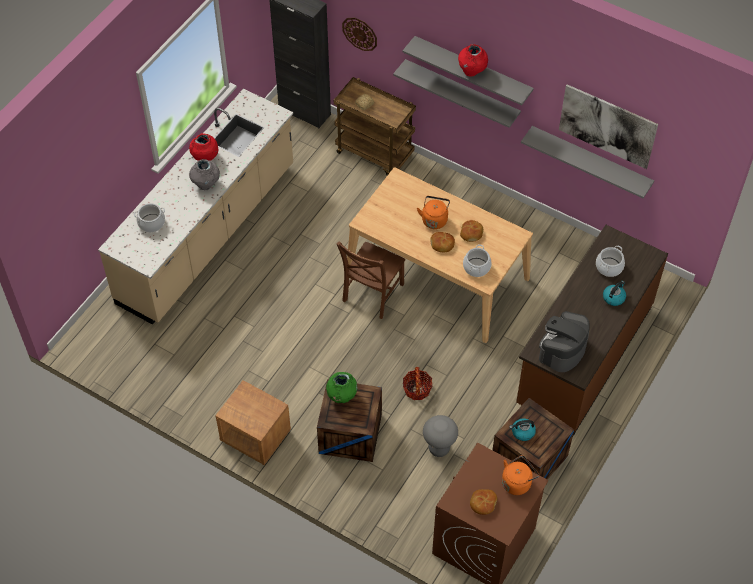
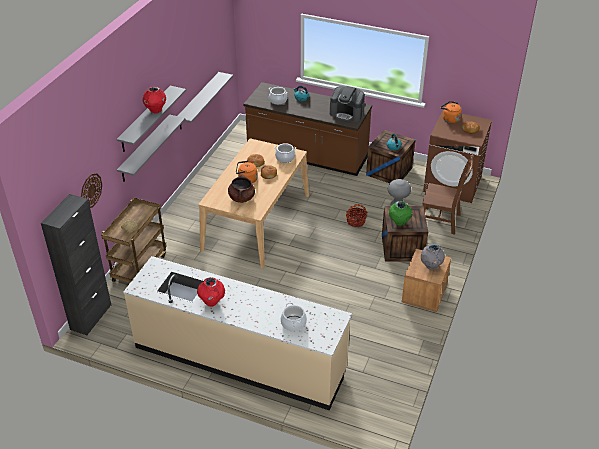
camera: 100 degrees left, 15 degrees down
(206, 184) = (242, 296): grey vase -> grey vase (431, 266)
(371, 294) = (281, 252): brown chair -> brown chair (442, 221)
(397, 210) = (241, 198): none -> brown cooking pot
(607, 126) = (198, 62): picture -> none

